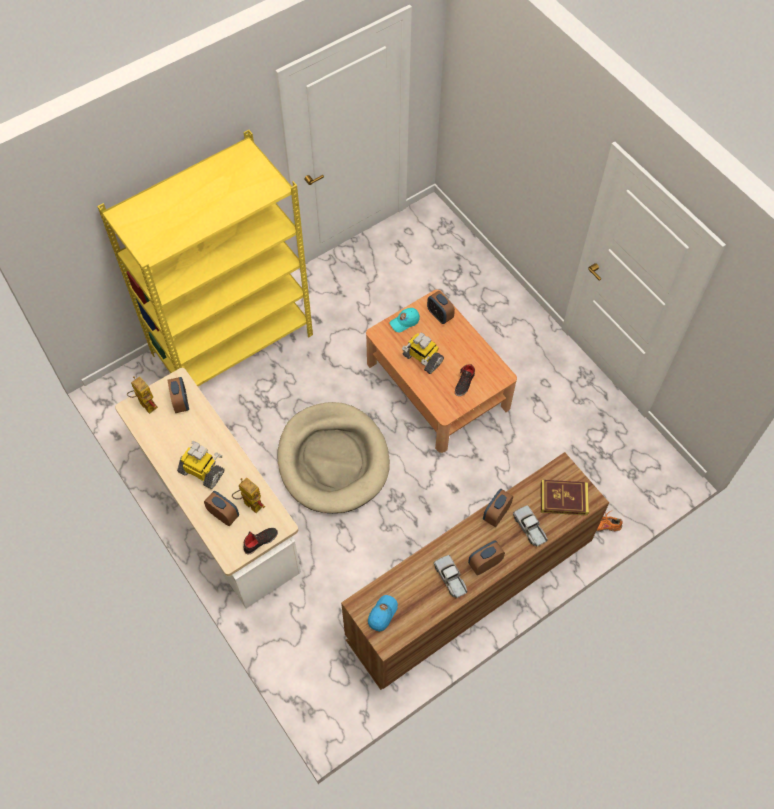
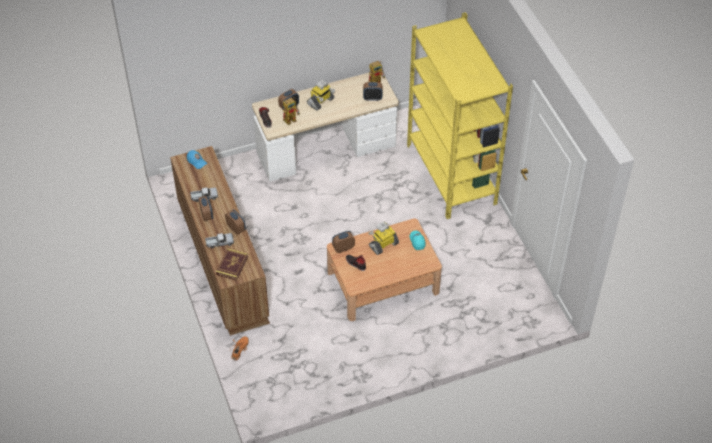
camera: 105 degrees right, 10 degrees down
(333, 460) = (342, 212): beige dog bed -> none
(439, 315) = (417, 263): alarm clock -> alarm clock (343, 248)

